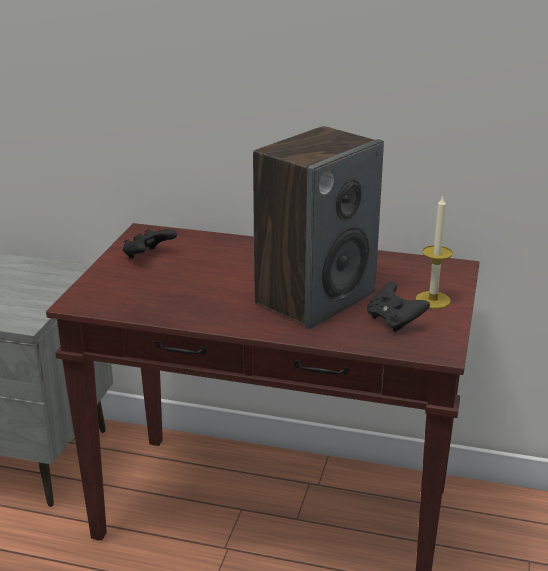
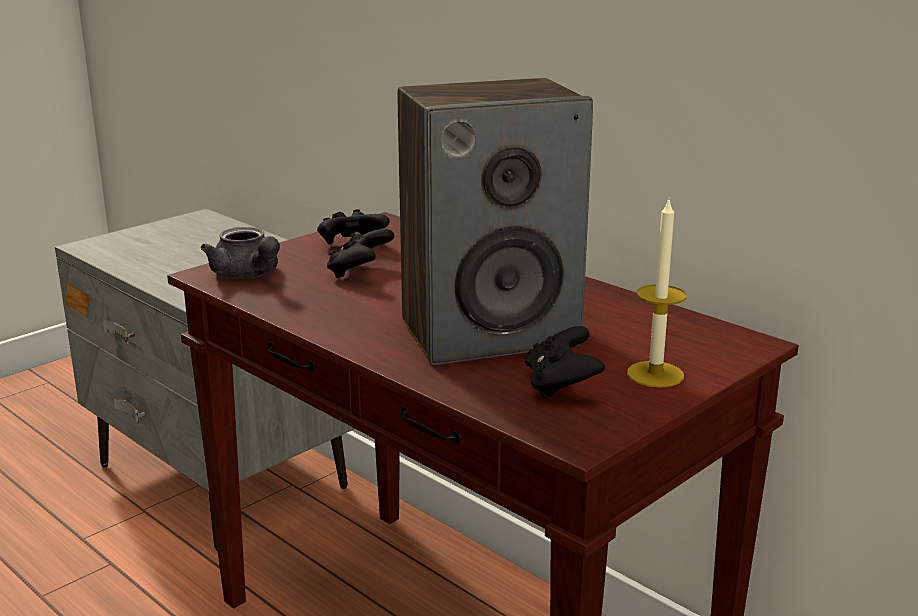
camera: 30 degrees right, 5 degrees down
(107, 296) = (248, 275): none -> grey teapot
(180, 275) = (360, 272): none -> black game controller

